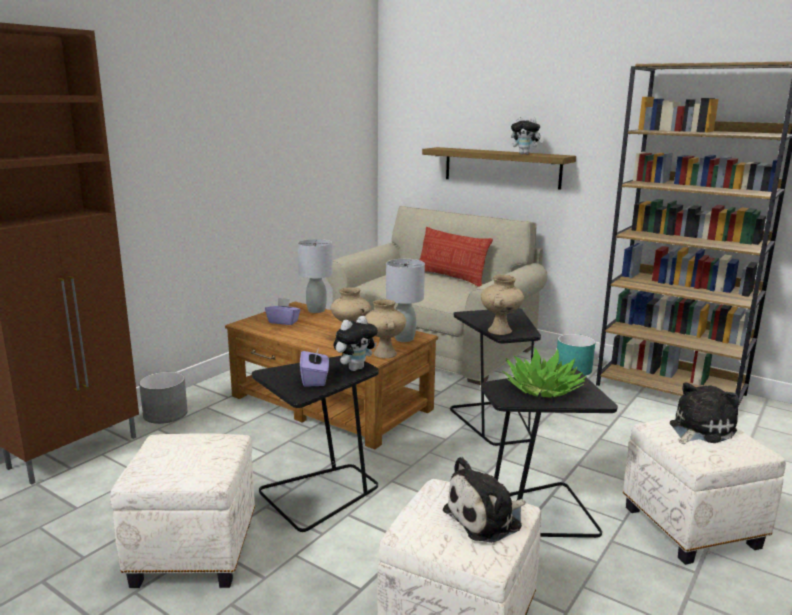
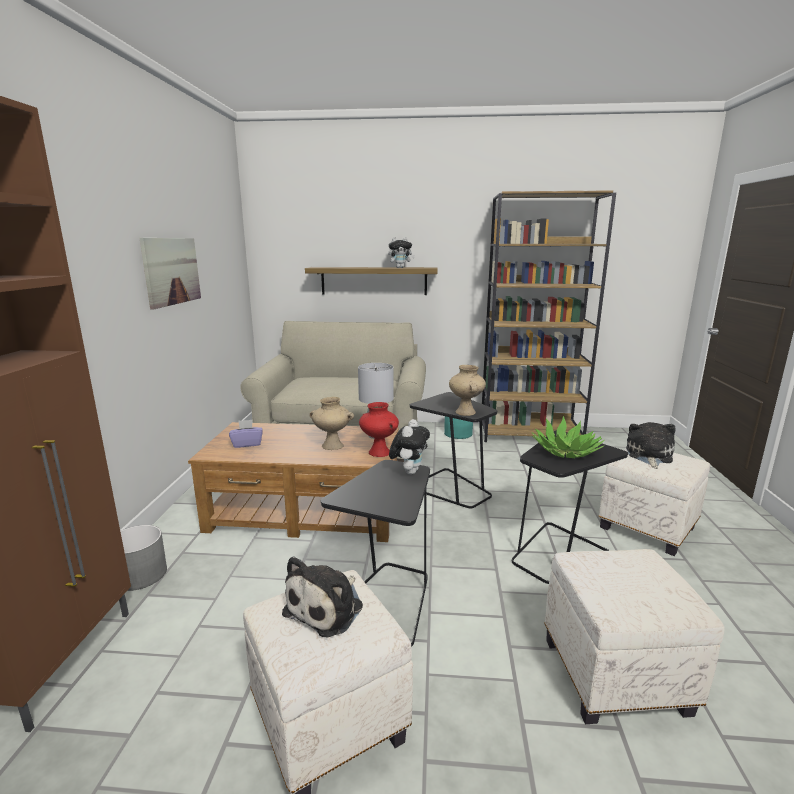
camera: 30 degrees left, 0 degrees up
(262, 148) = (172, 271): none -> picture
(315, 379) = (392, 492): purple tissue box -> none
(316, 310) = (265, 426): grey table lamp -> none
(384, 353) = (378, 452): beige vase -> red vase
(450, 277) = (350, 377): pillow -> none
(486, 518) = (644, 573): plush toy -> plush toy (327, 608)

